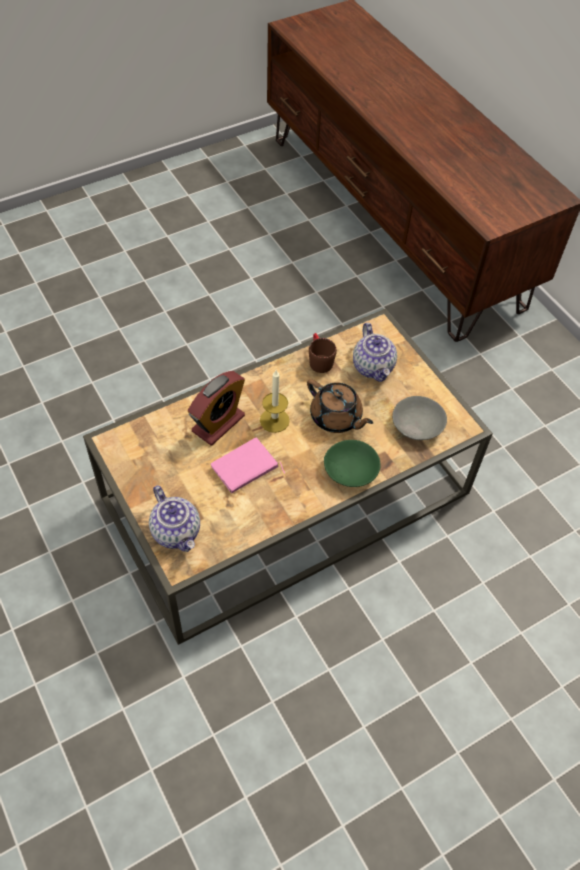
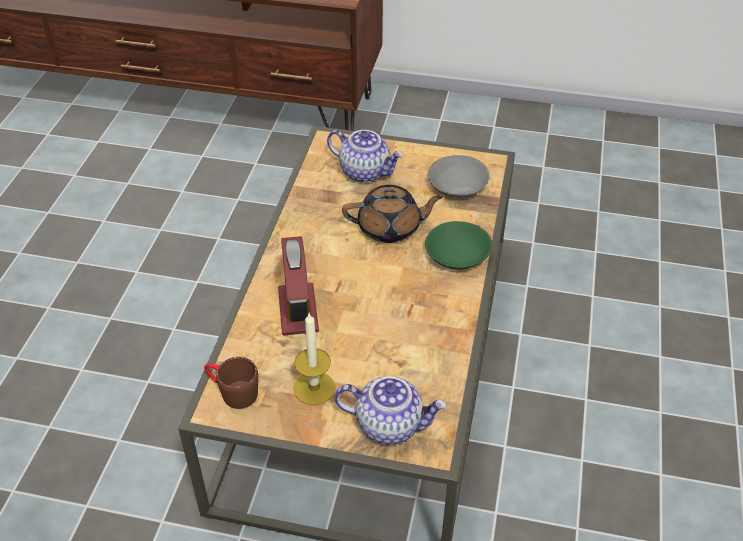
camera: 45 degrees left, 10 degrees down
(245, 469) = (374, 325): pink book -> none
(274, 420) = (343, 269): candle -> candle (314, 388)
(319, 359) = (313, 198): brown mug -> brown mug (232, 392)

